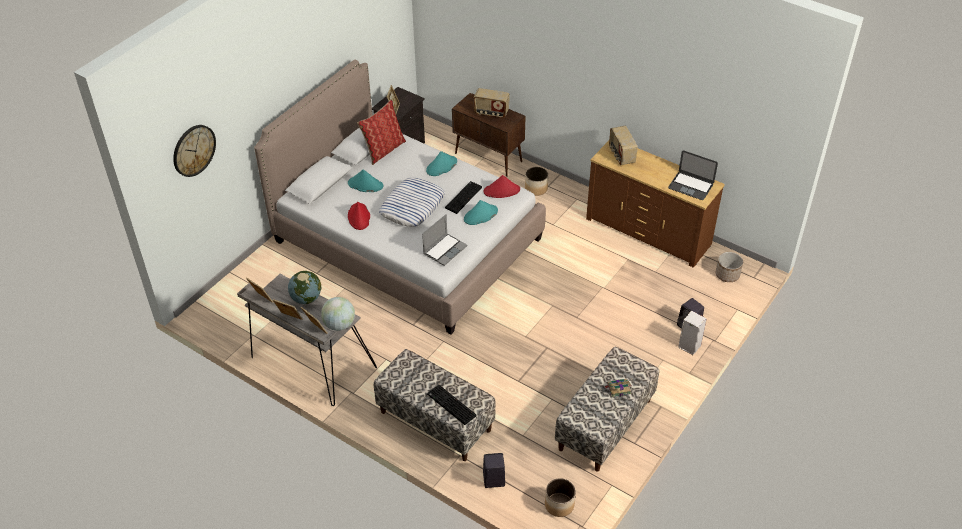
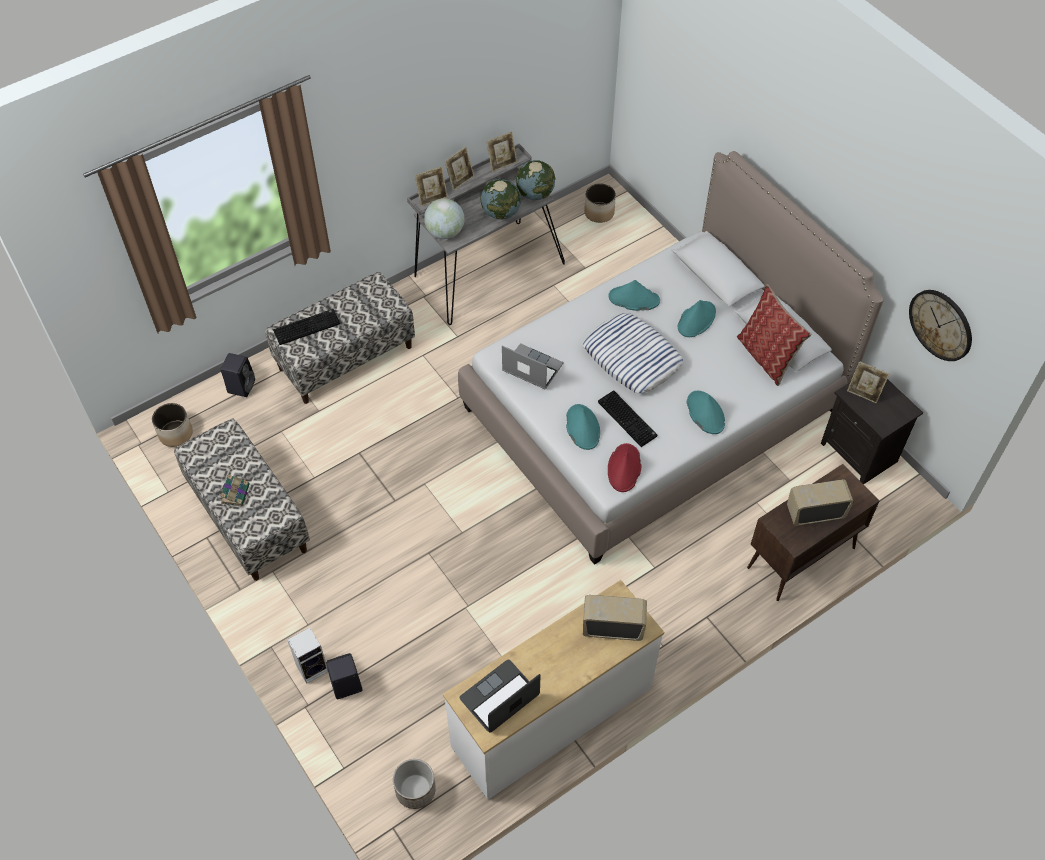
camera: 110 degrees right, 10 degrees up
(193, 150) = (677, 59): wall clock -> wall clock (941, 324)
(278, 284) = (535, 194): none -> globe
(359, 217) = (633, 299): red hat -> turquoise hat
(445, 250) = (531, 368): laptop -> laptop turned 150 degrees clockwise
(491, 113) = (815, 512): radio -> radio turned 45 degrees clockwise
(535, 189) = (705, 597): planter -> planter (599, 212)
(648, 231) = (552, 718): brown dresser -> white dresser

